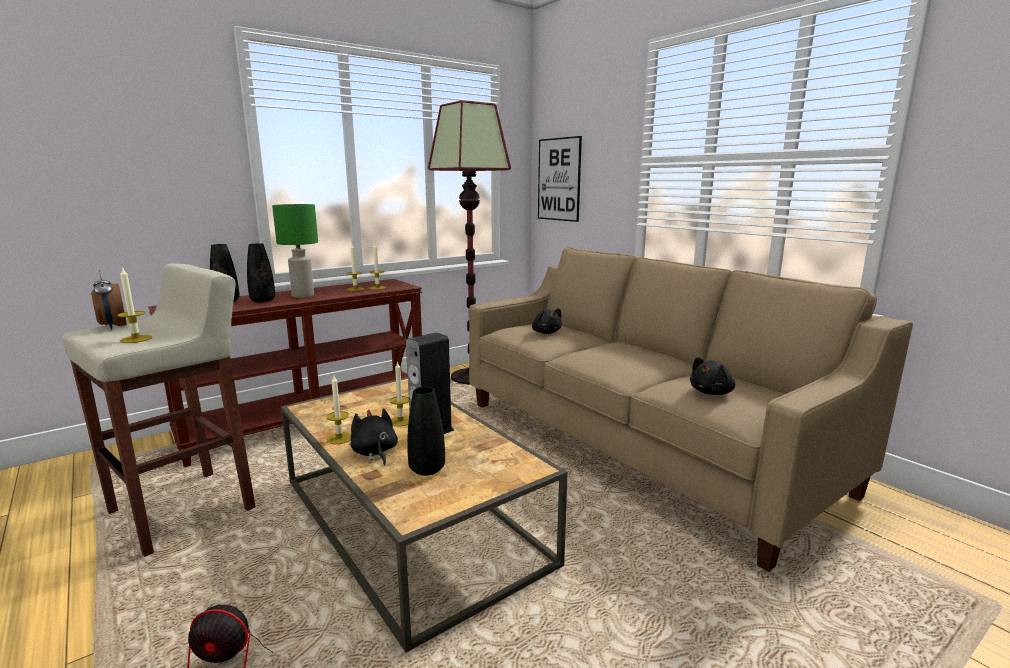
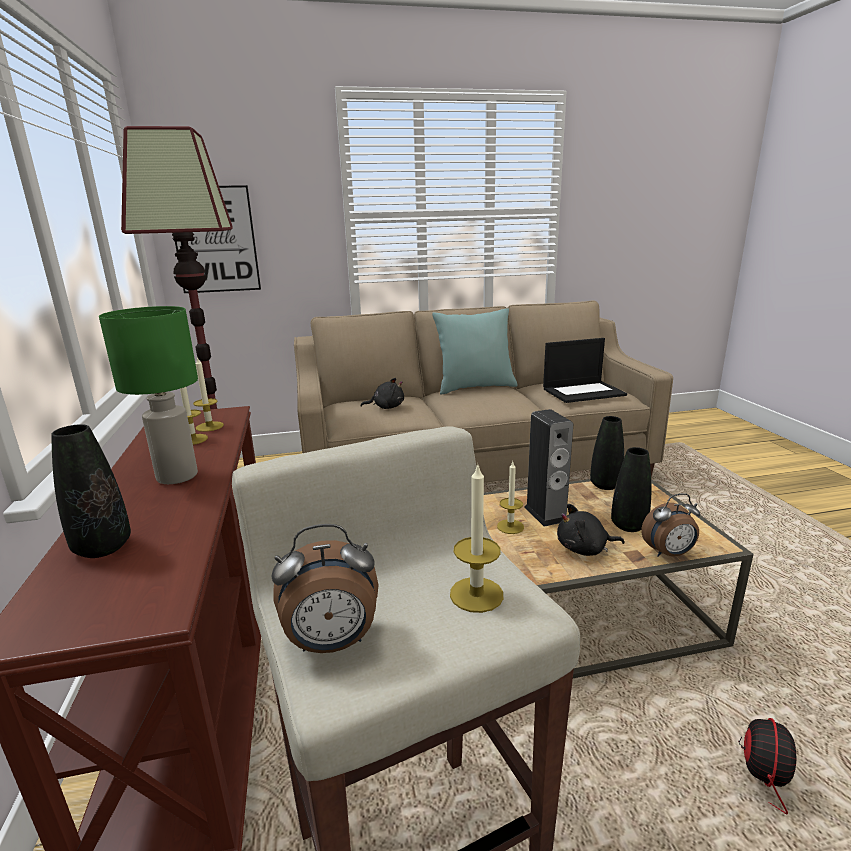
camera: 65 degrees left, 5 degrees up
(263, 300) = (160, 510): black vase -> black vase (605, 485)
(339, 438) = (539, 568): candle -> none
(379, 491) = (669, 554): none -> alarm clock
(652, 350) = (475, 387): none -> turquoise pillow
(712, 392) = (583, 392): black plush toy -> laptop

